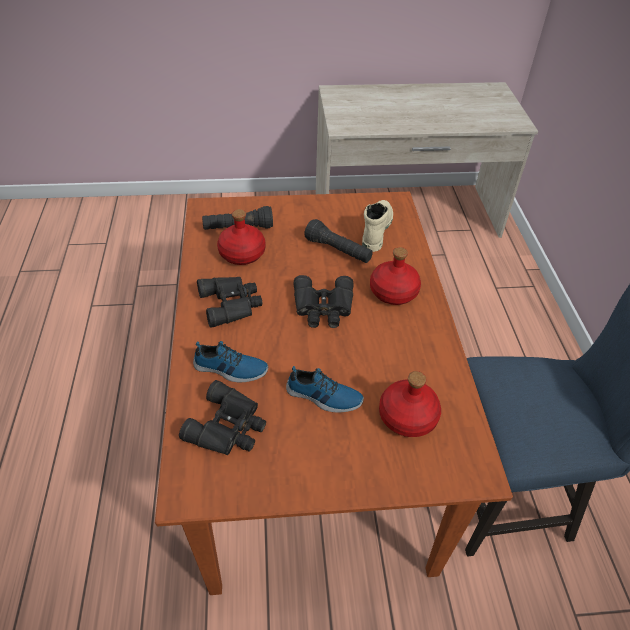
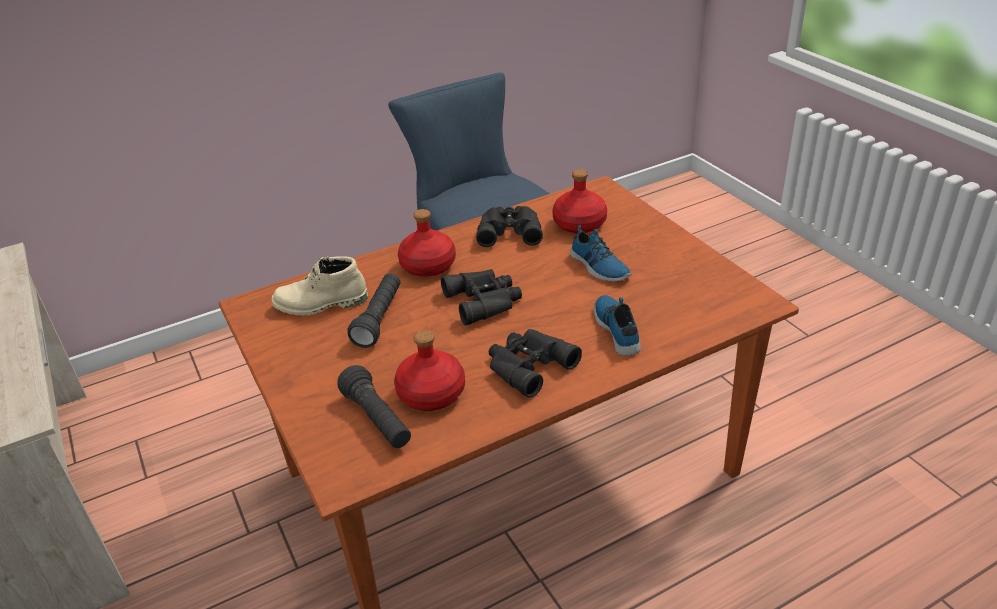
camera: 110 degrees left, 10 degrees down
(229, 427) = (680, 304): black binoculars -> black binoculars (509, 231)
(323, 397) = (598, 267): shoe -> shoe turned 150 degrees clockwise

